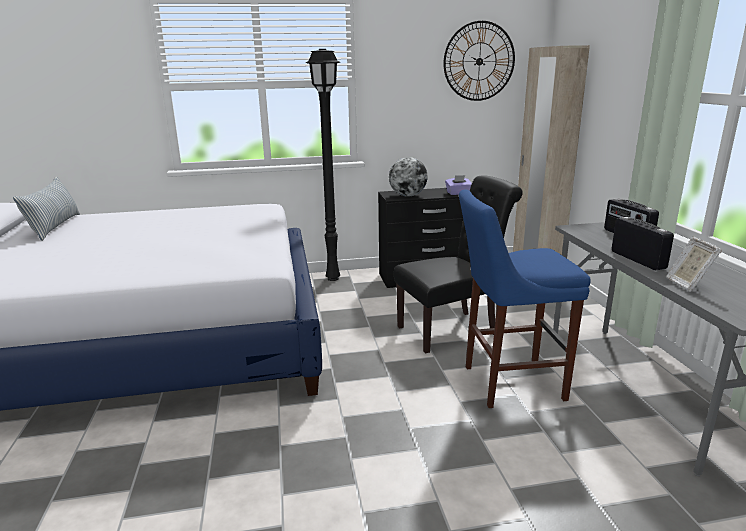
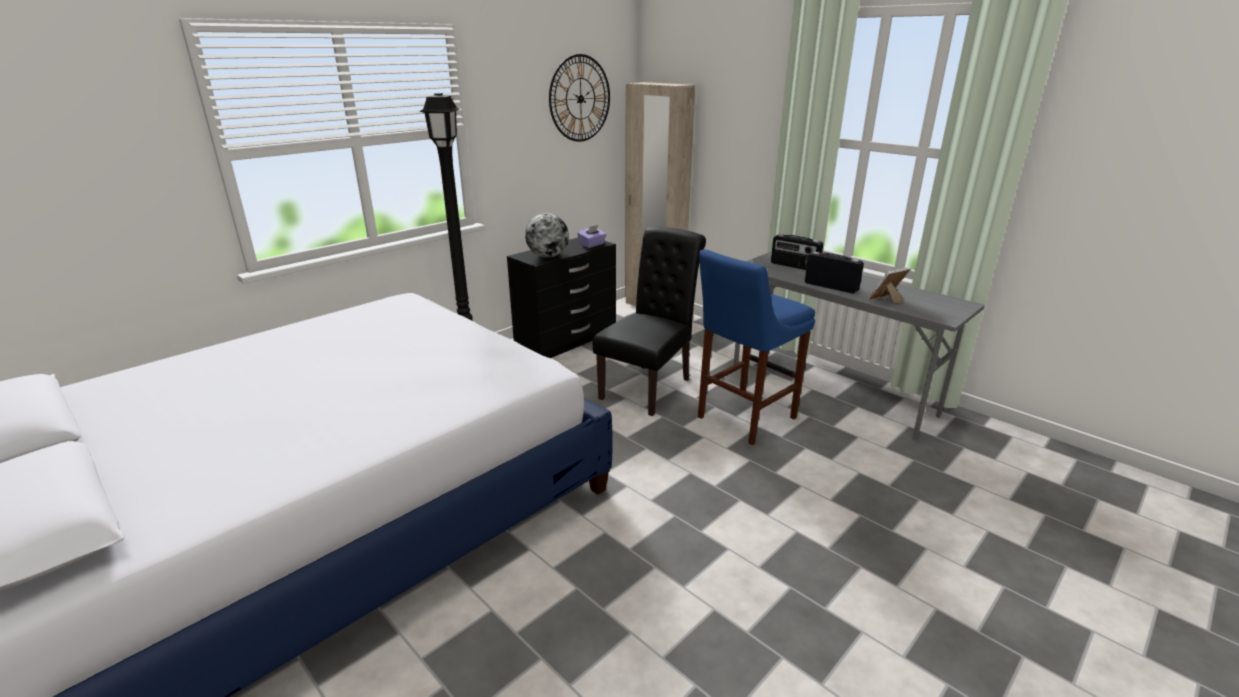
camera: 35 degrees left, 5 degrees up
(55, 227) = (136, 395): pillow -> none
(687, 284) = (885, 300): picture frame -> picture frame turned 105 degrees clockwise

